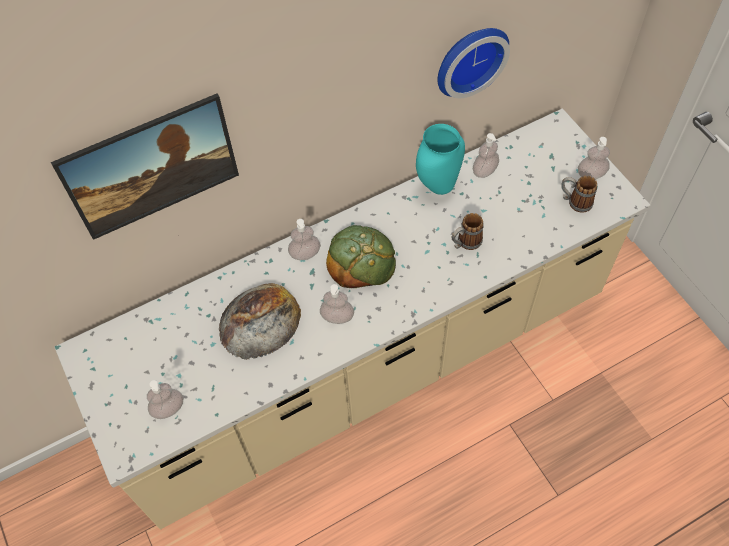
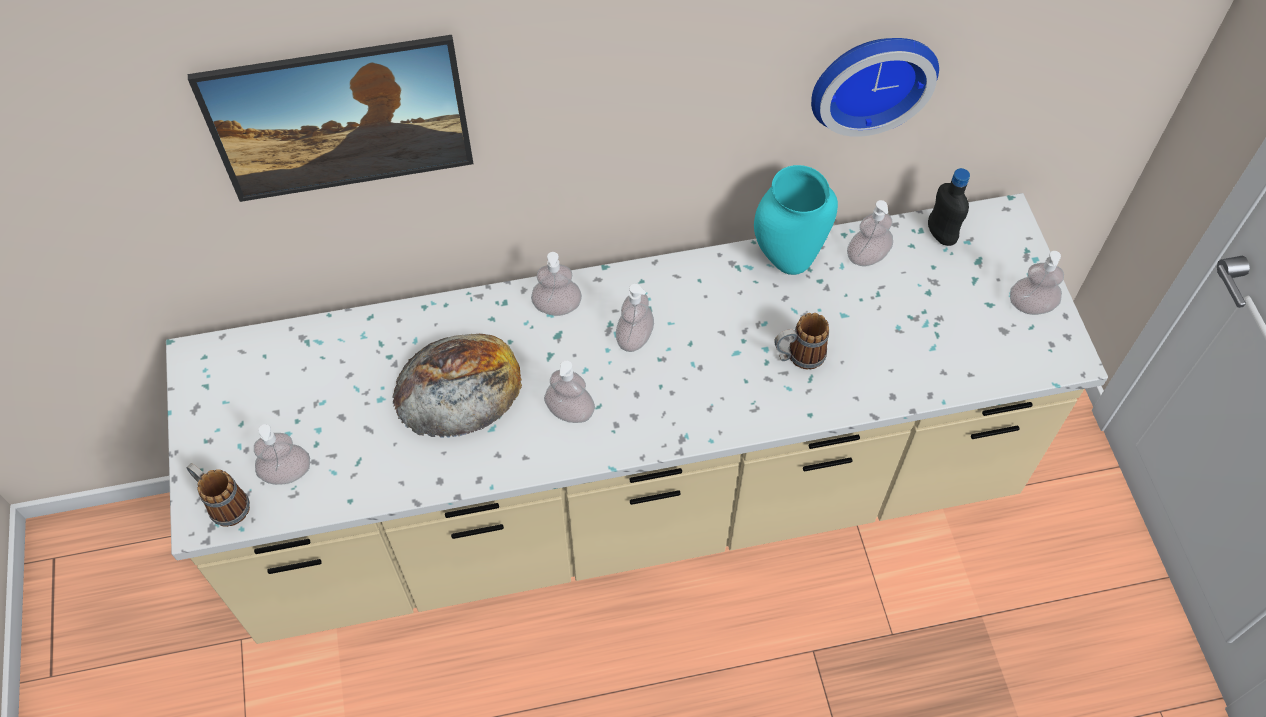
camera: 15 degrees right, 0 degrees up
(361, 259) = (634, 337): bread -> soap dispenser
(523, 146) = (940, 235): none -> black bottle
(575, 202) = (989, 340): mug -> mug (223, 503)

